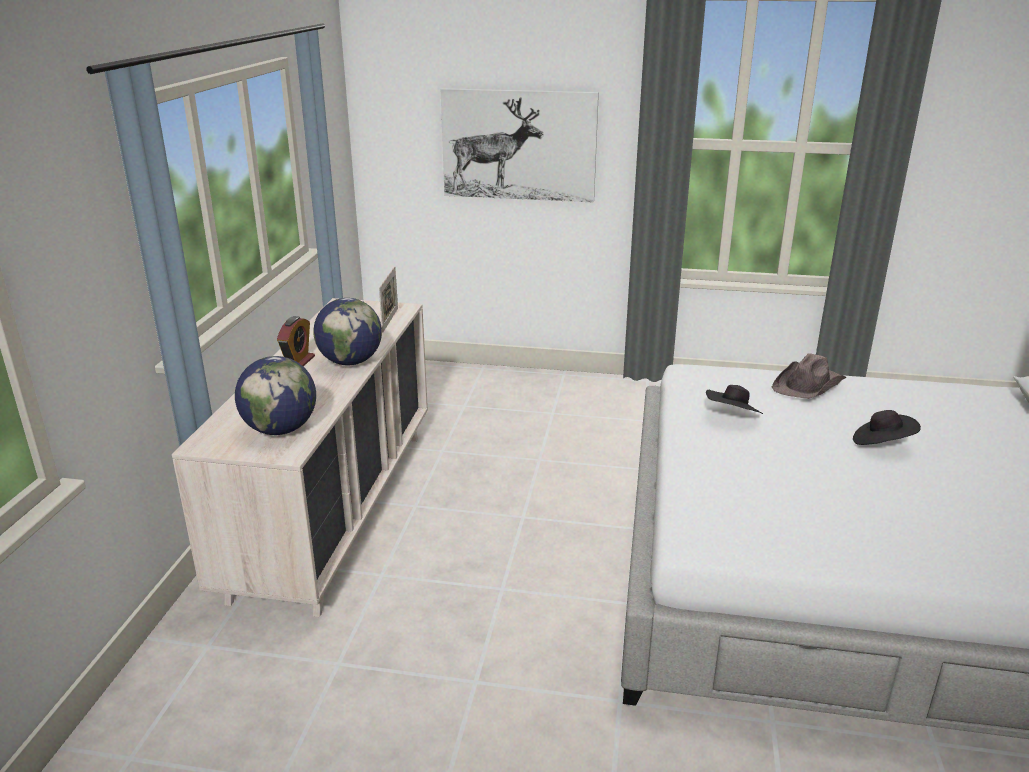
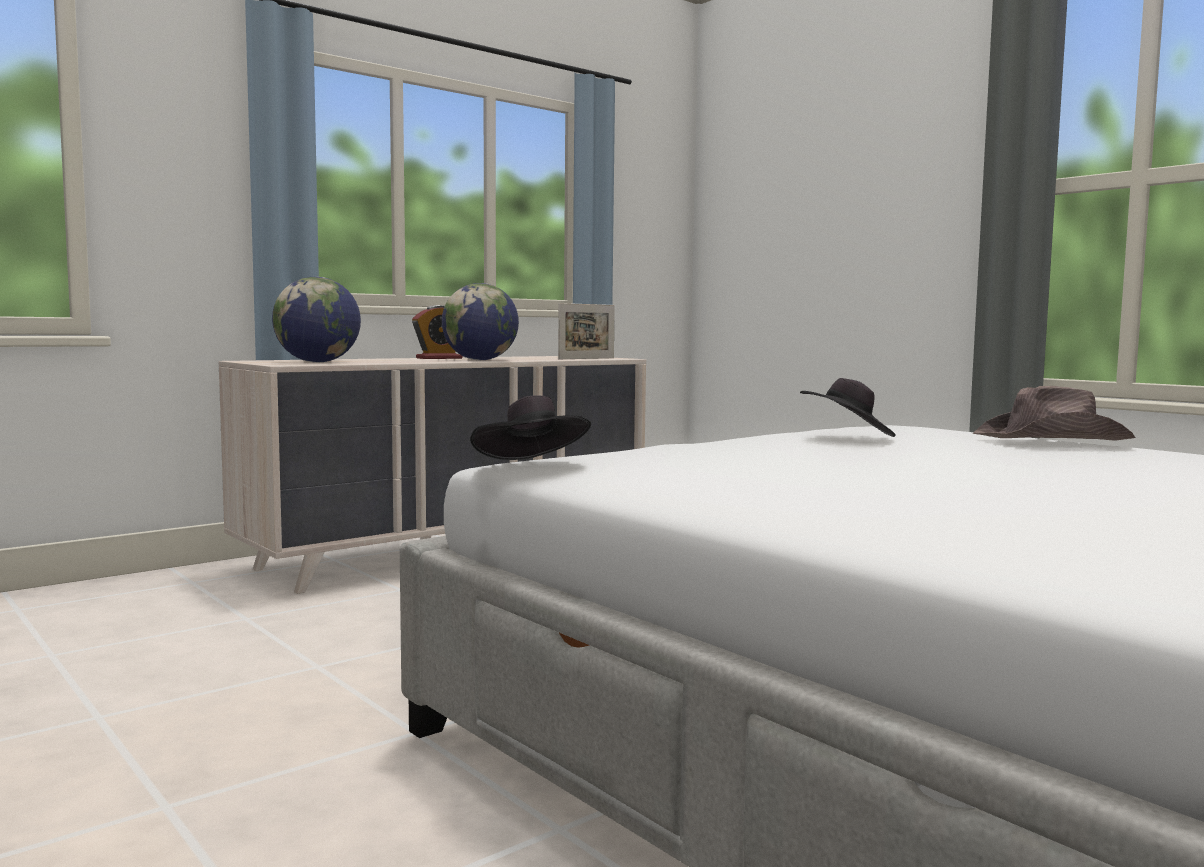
camera: 40 degrees right, 20 degrees down
(519, 145) = (852, 217): picture -> none
(881, 444) = (1053, 470): black hat -> black hat (533, 467)

